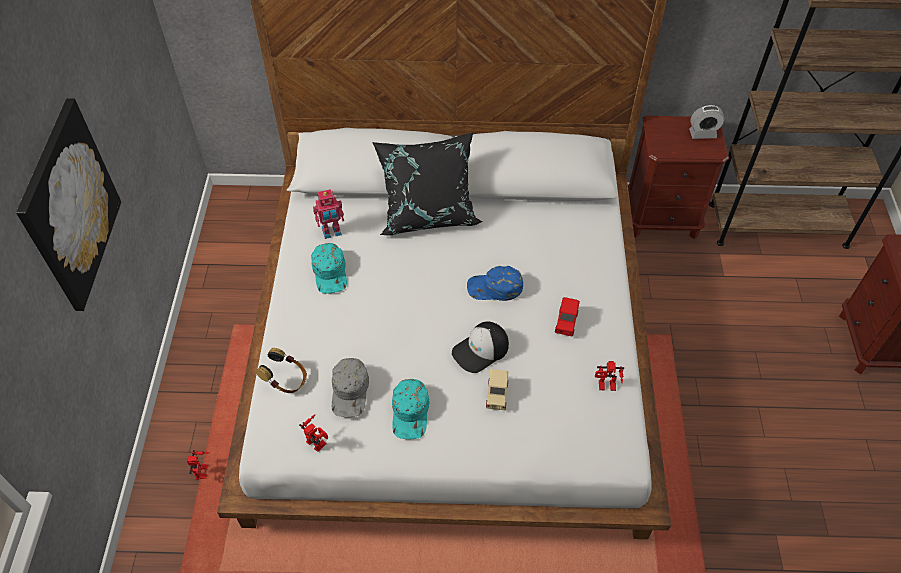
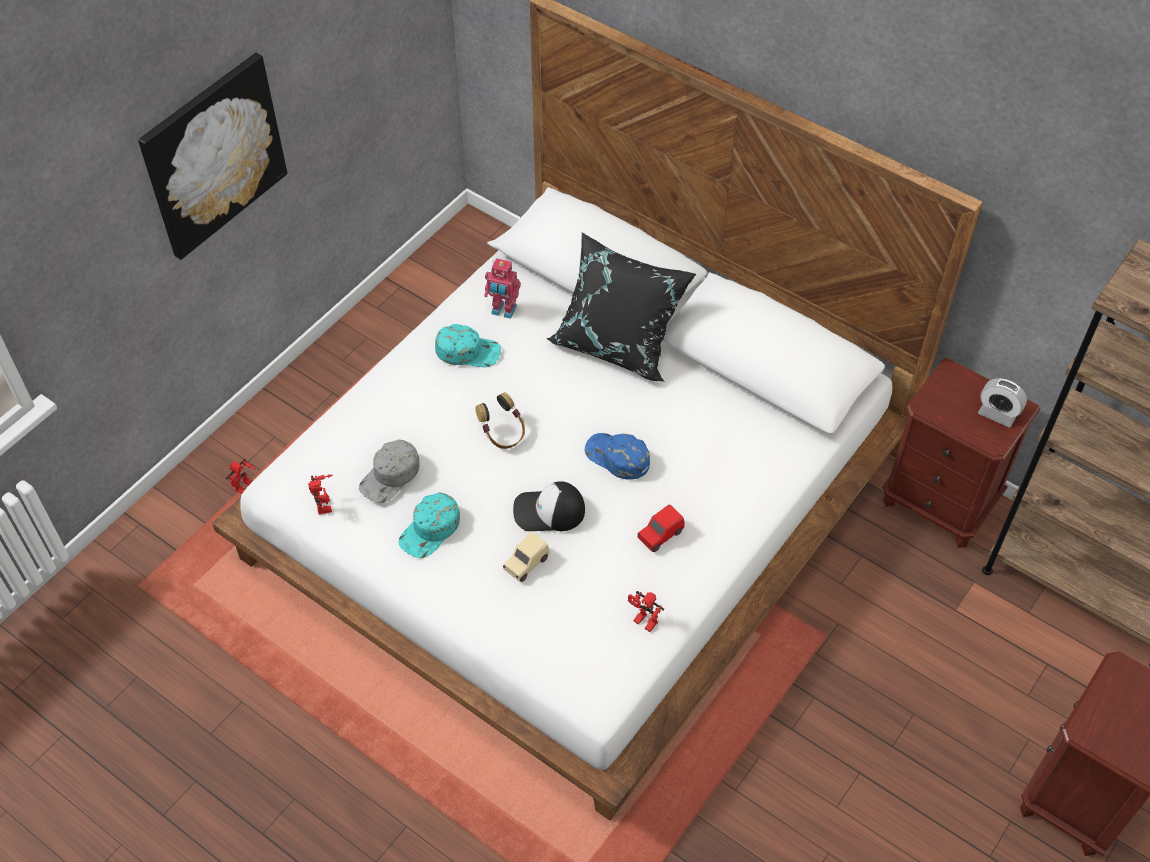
camera: 35 degrees right, 0 degrees up
(286, 380) = (342, 432): headphones -> headphones (503, 433)
(330, 272) = (468, 351): turquoise cap -> turquoise cap turned 105 degrees counterclockwise

